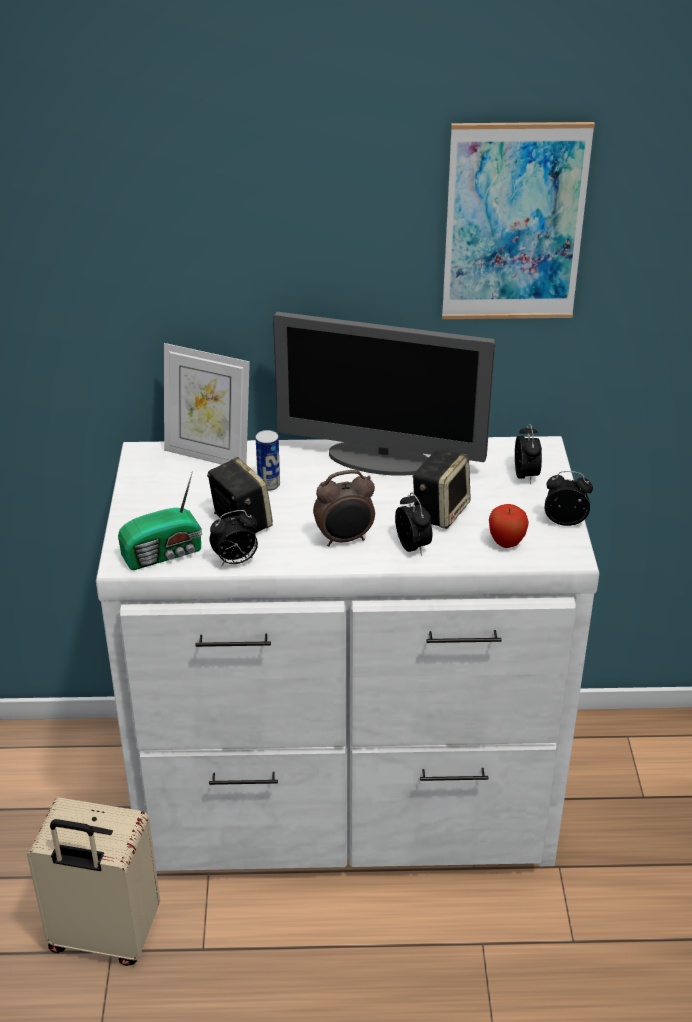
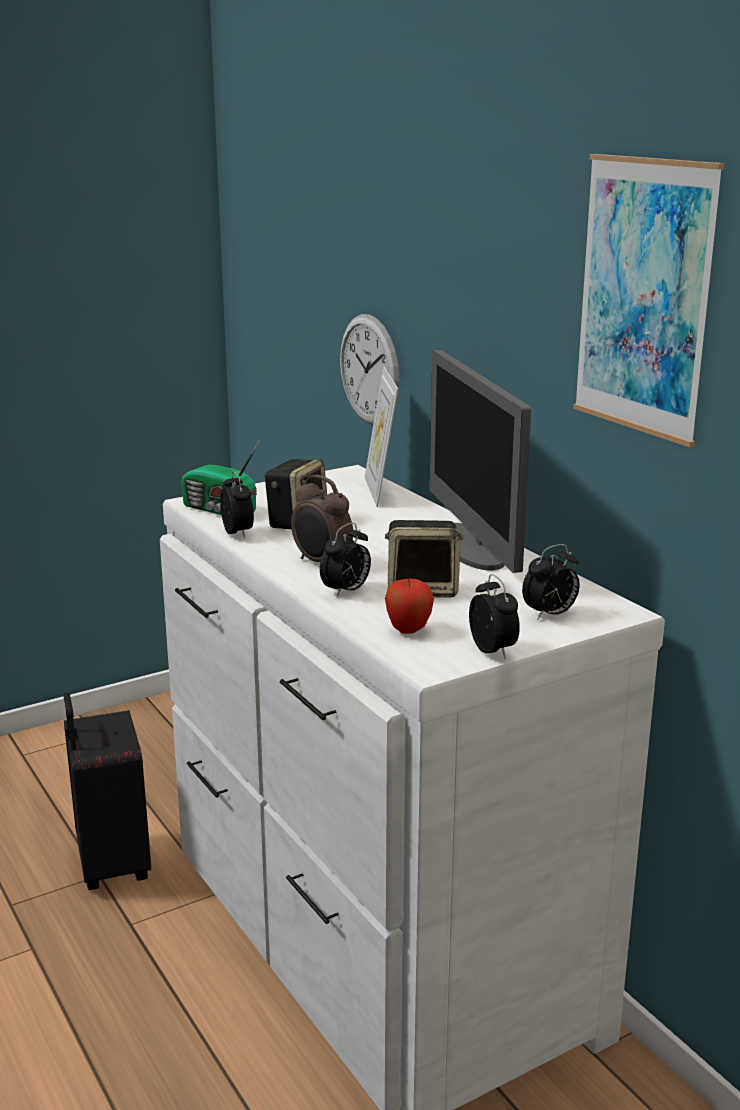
camera: 60 degrees right, 15 degrees down
(103, 937) = (110, 865): beige suitcase -> black suitcase
(113, 349) = (369, 369): none -> wall clock
(235, 561) = (238, 533): alarm clock -> alarm clock turned 150 degrees counterclockwise
(269, 484) = (367, 519): can -> none

